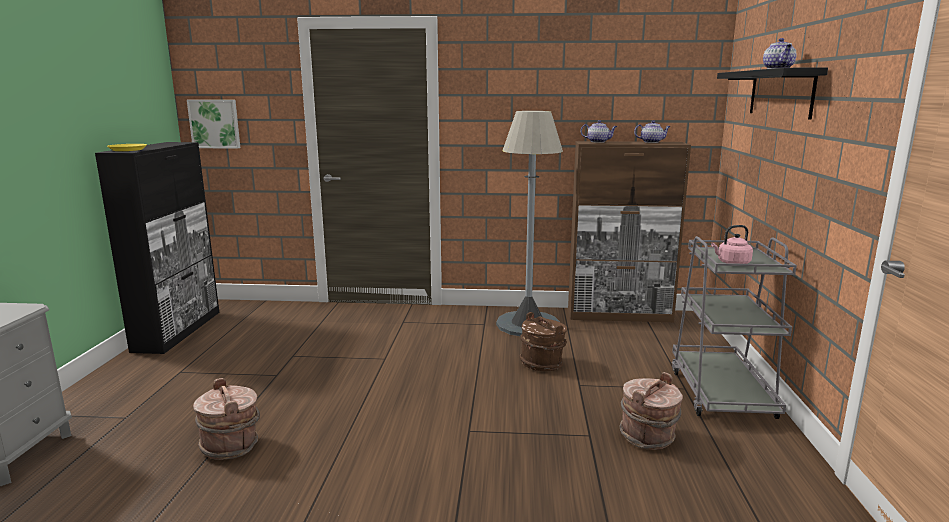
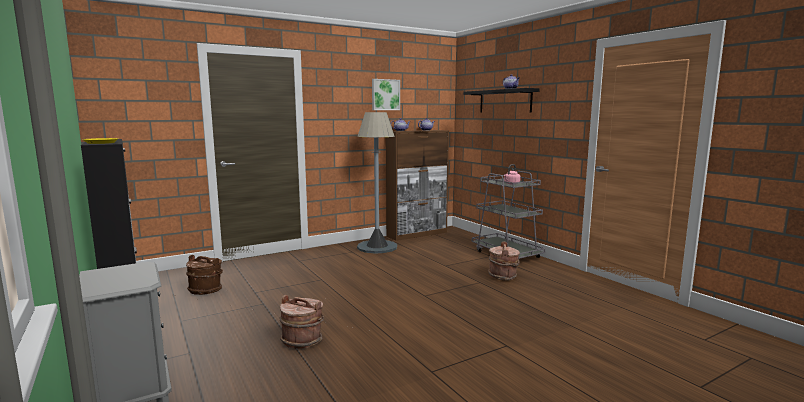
camera: 35 degrees left, 5 degrees down
(215, 124) = (119, 124): picture -> picture (385, 94)
(542, 363) = (413, 261): brown bucket -> brown bucket (206, 290)

